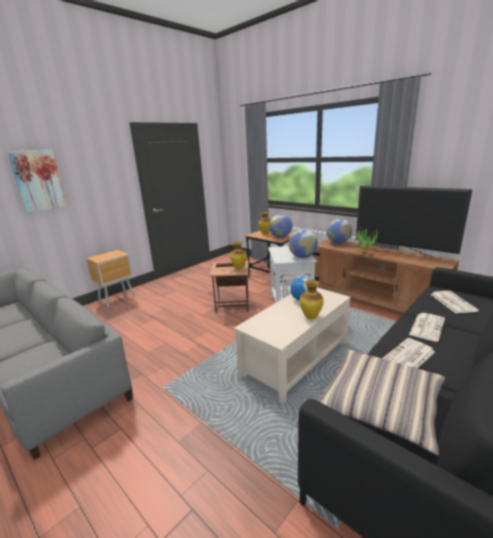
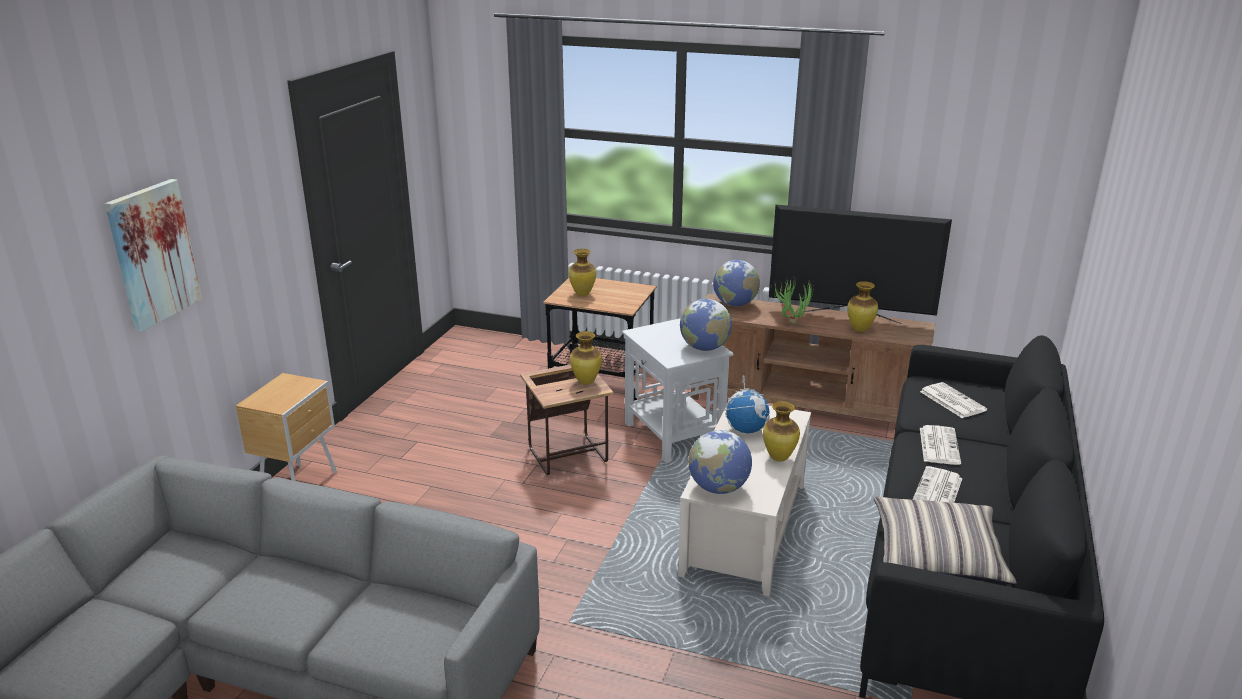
camera: 25 degrees left, 5 degrees up
(280, 237) = (621, 300): globe -> globe (718, 488)
(405, 258) = (860, 329): none -> vase

